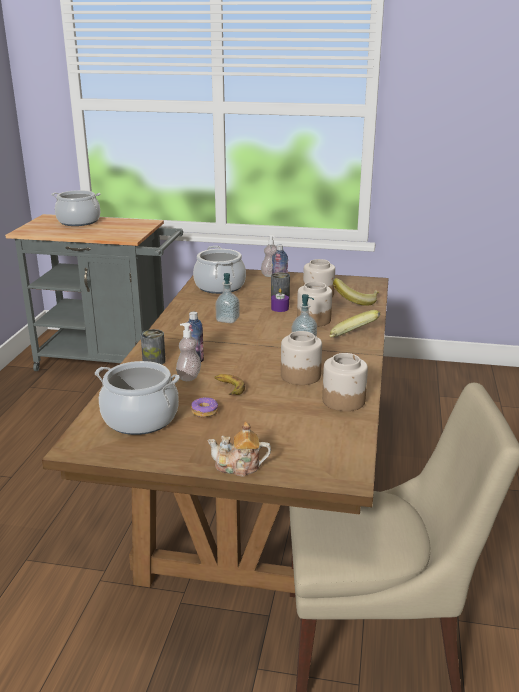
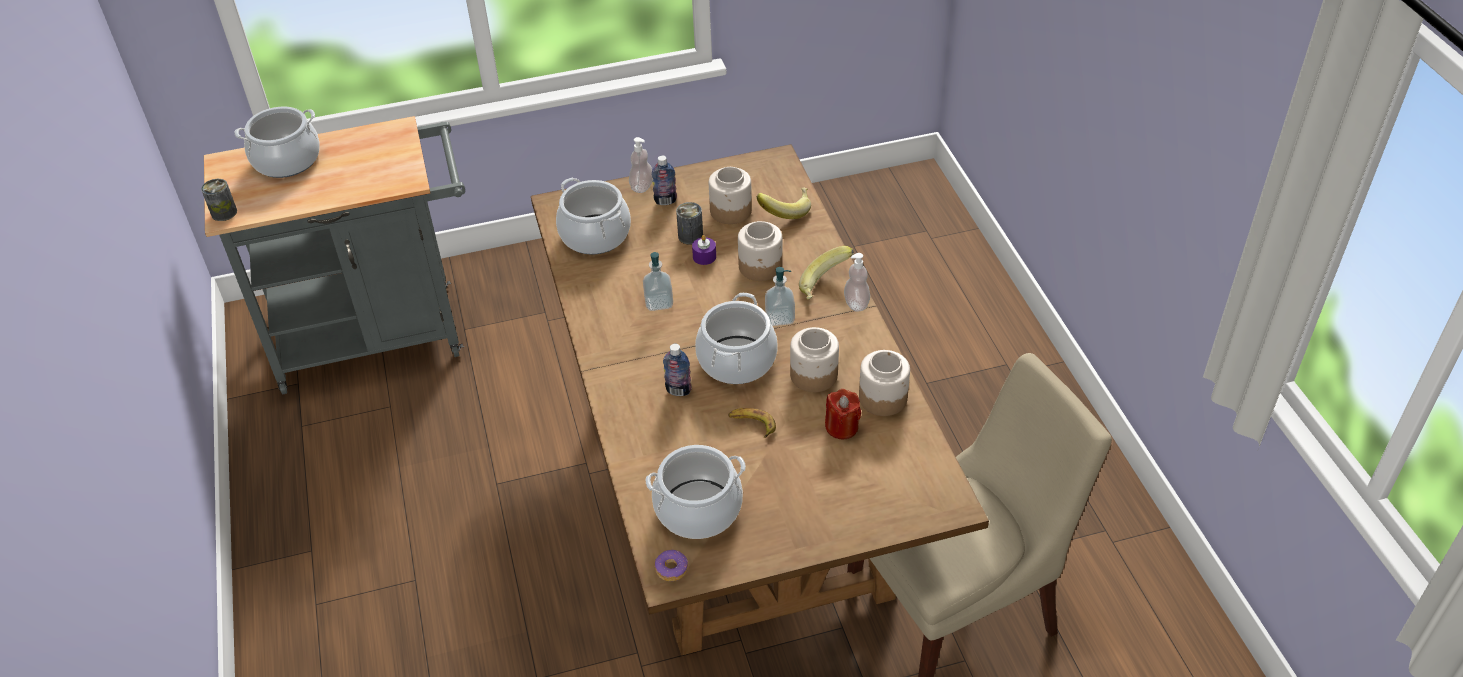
camera: 25 degrees left, 20 degrees up
(154, 361) = (634, 412): can -> can (224, 212)
(189, 377) = (696, 424): soap dispenser -> soap dispenser (856, 303)
(205, 411) = (756, 471): donut -> donut (671, 569)
(239, 467) = (847, 534): teapot -> none
(251, 356) = (737, 360): none -> cooking pot
(295, 407) = (841, 427): none -> red candle

